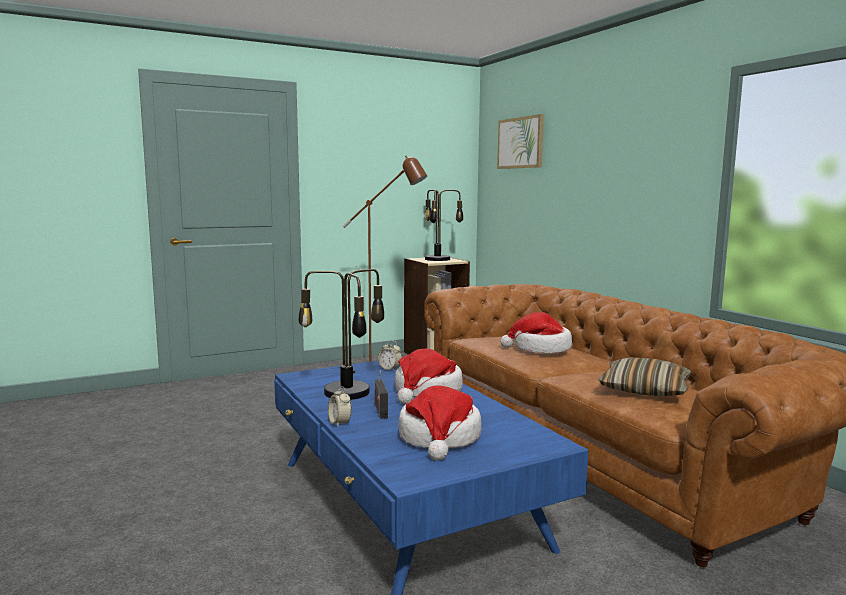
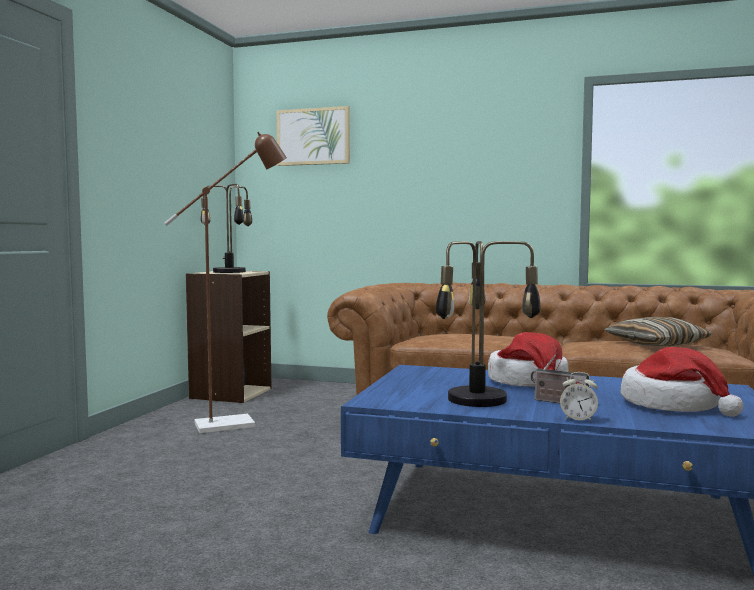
camera: 45 degrees left, 5 degrees down
(390, 369) = (429, 376): alarm clock -> none
(540, 349) = (498, 336): hat -> none

